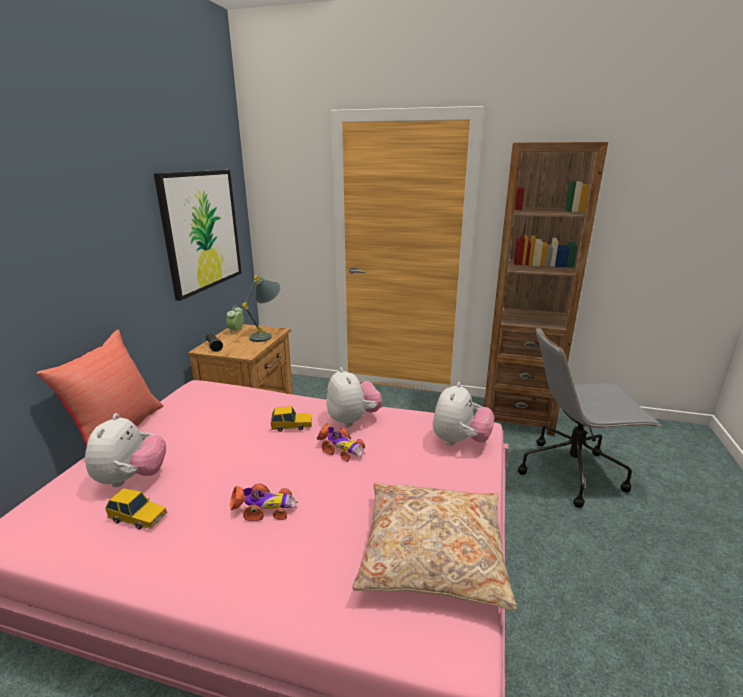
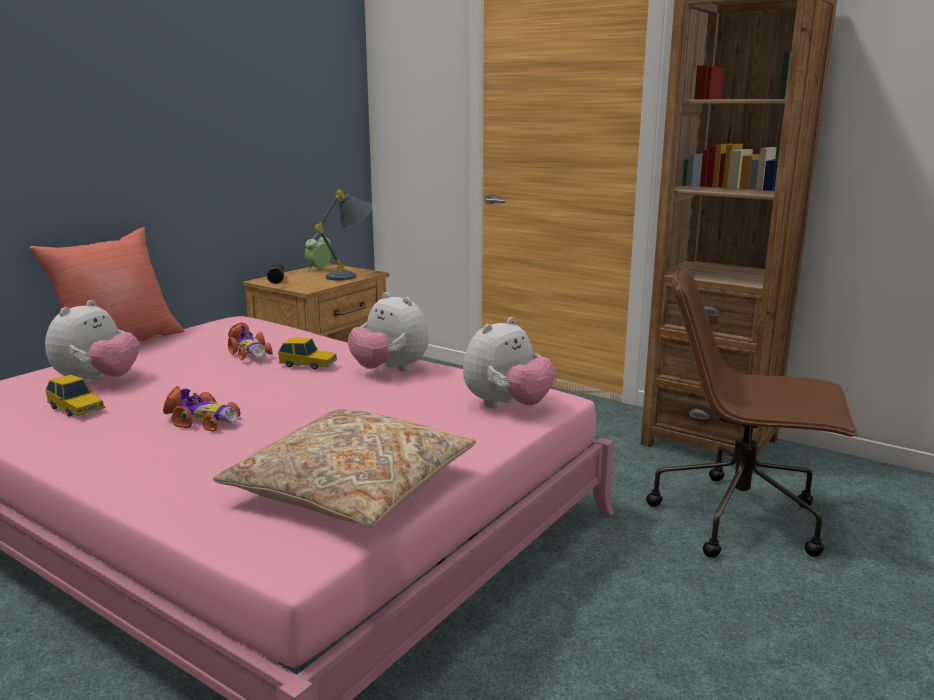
camera: 20 degrees right, 5 degrees down
(202, 231) = (286, 130): picture -> none
(340, 448) = (343, 390): toy car -> toy car (249, 352)
(353, 420) = (390, 370): plush toy -> plush toy turned 135 degrees clockwise
(572, 472) = (740, 518): grey office chair -> brown office chair

